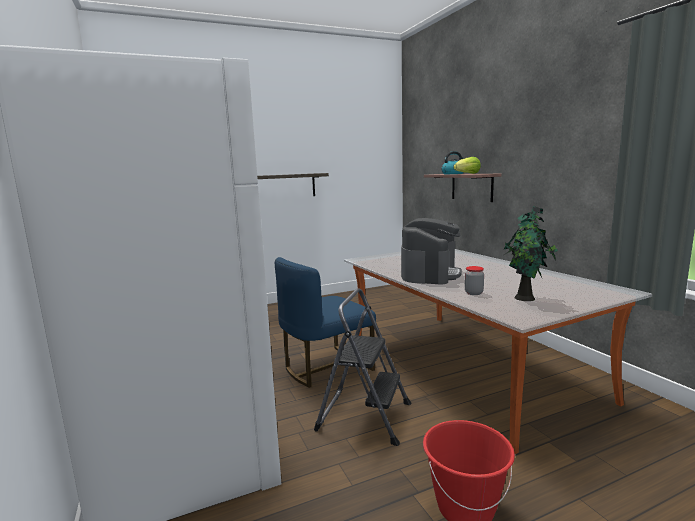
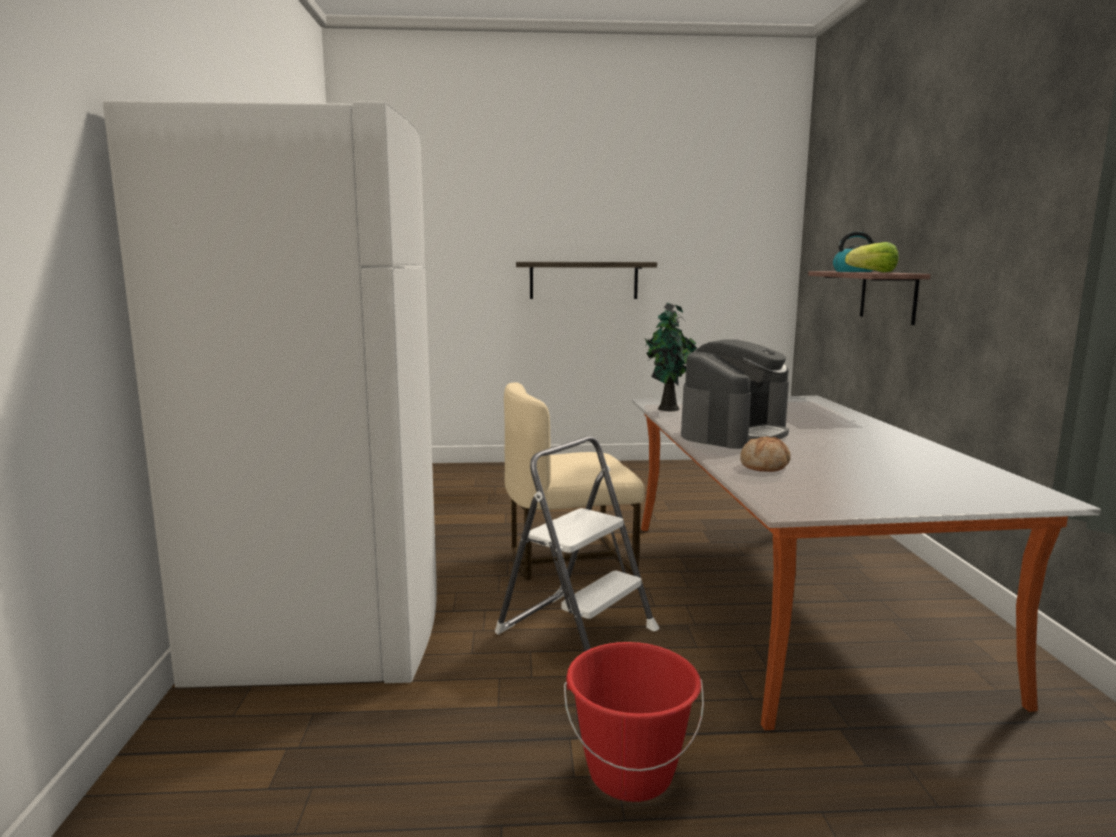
camera: 20 degrees right, 0 degrees up
(326, 367) = (569, 559): blue chair -> beige chair
(360, 415) = (572, 628): black step ladder -> white step ladder
(474, 293) = (765, 466): jar -> bread
(526, 298) = (842, 484): potted plant -> potted plant (669, 409)

